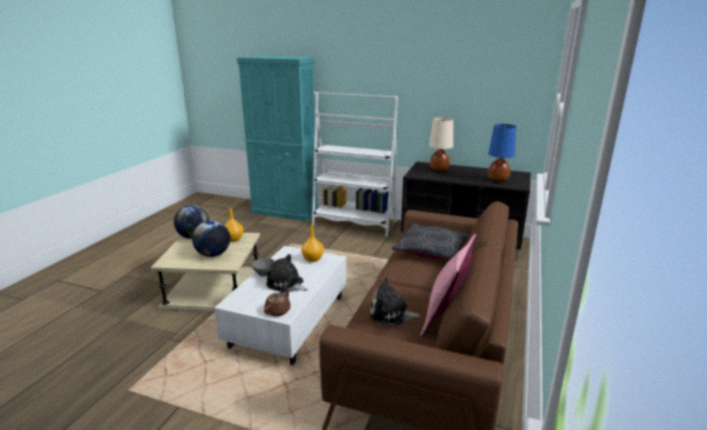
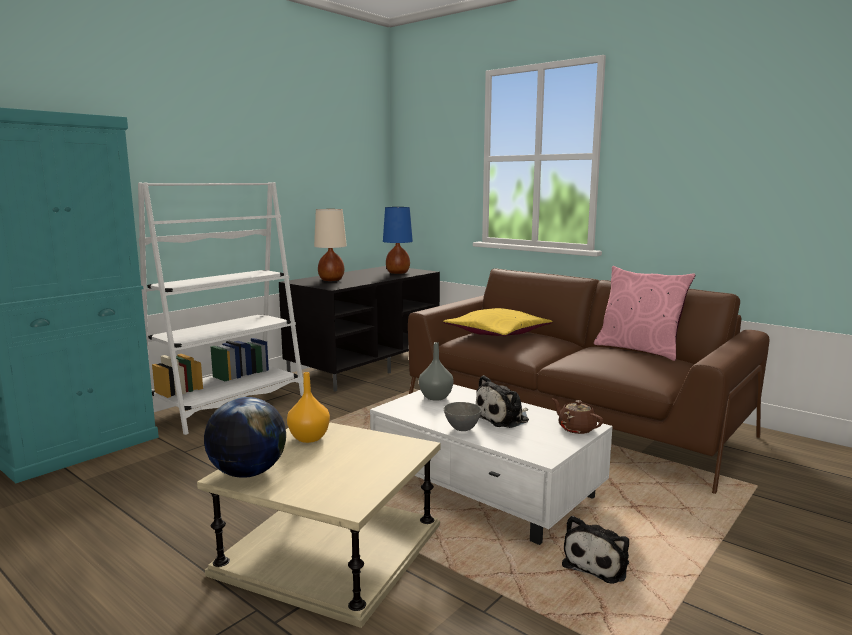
camera: 70 degrees left, 10 degrees down
(213, 254) = (360, 457): globe -> none
(313, 259) = (436, 397): orange vase -> grey vase
(391, 314) = (634, 362): plush toy -> plush toy (598, 563)
(432, 250) = (497, 333): grey pillow -> yellow pillow

